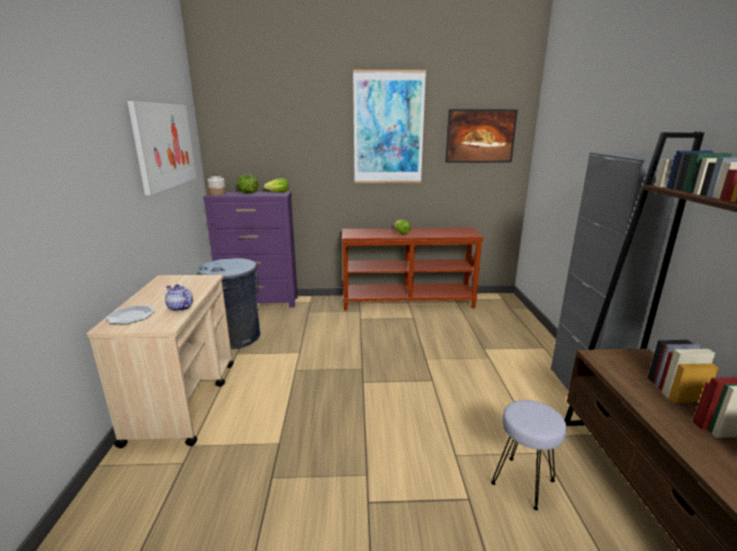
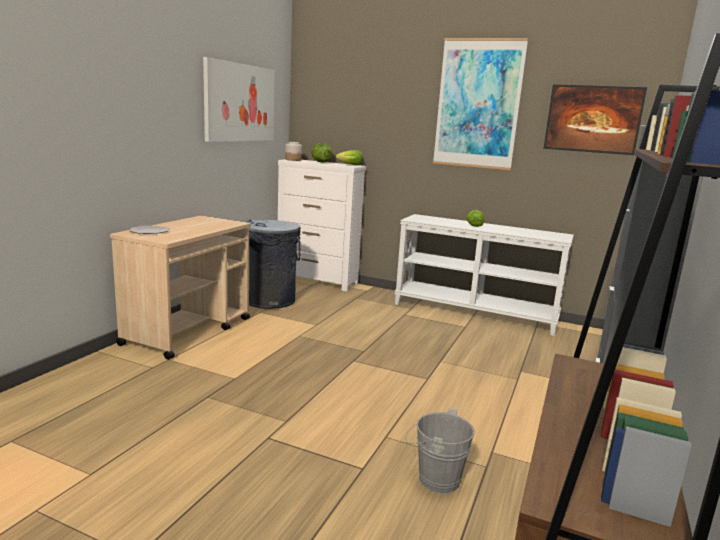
camera: 25 degrees right, 5 degrees down
(179, 308) = (188, 233): teapot -> none
(260, 302) = (317, 281): purple dresser -> white dresser
(408, 301) = (475, 312): brown console table -> white console table
(523, 483) = (434, 478): grey stool -> grey bucket

